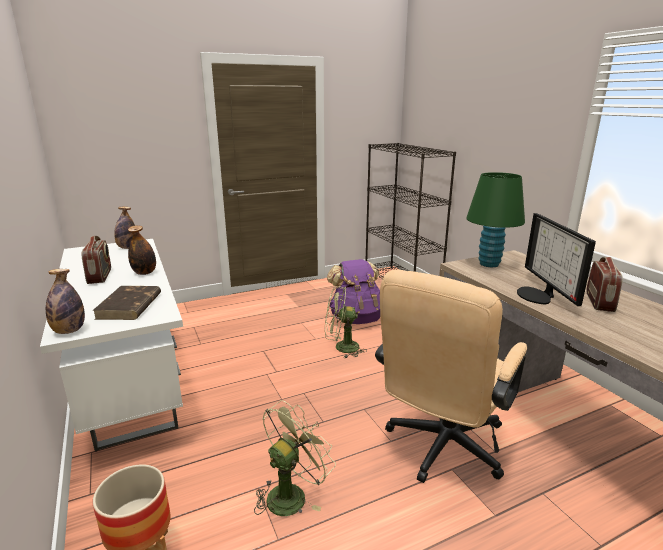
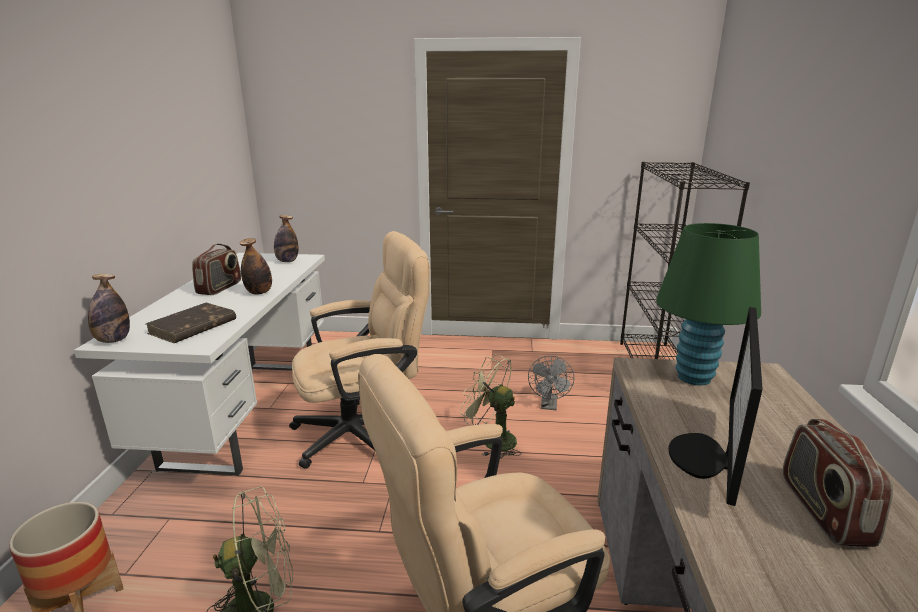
camera: 30 degrees right, 0 degrees up
(248, 369) = (364, 432): none -> beige office chair
(357, 318) = (549, 405): purple backpack -> grey fan
(600, 302) = (823, 511): radio -> radio turned 135 degrees clockwise

